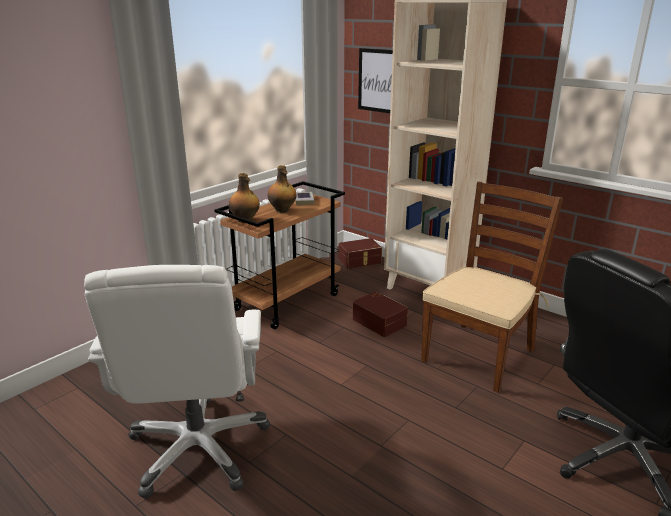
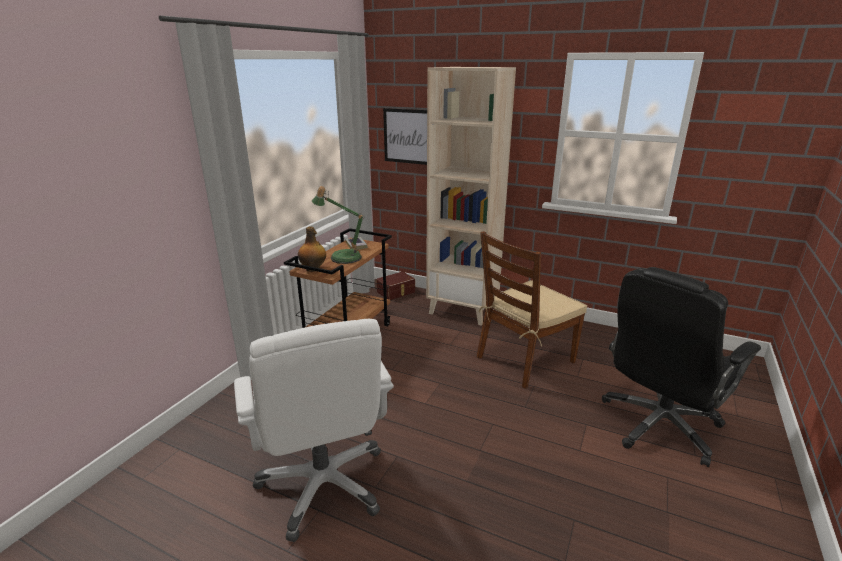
camera: 15 degrees left, 0 degrees up
(282, 210) = (342, 256): bottle -> table lamp
(380, 322) = (435, 343): brown storage box -> none
(479, 354) = (524, 360): brown chair -> brown chair turned 150 degrees counterclockwise

